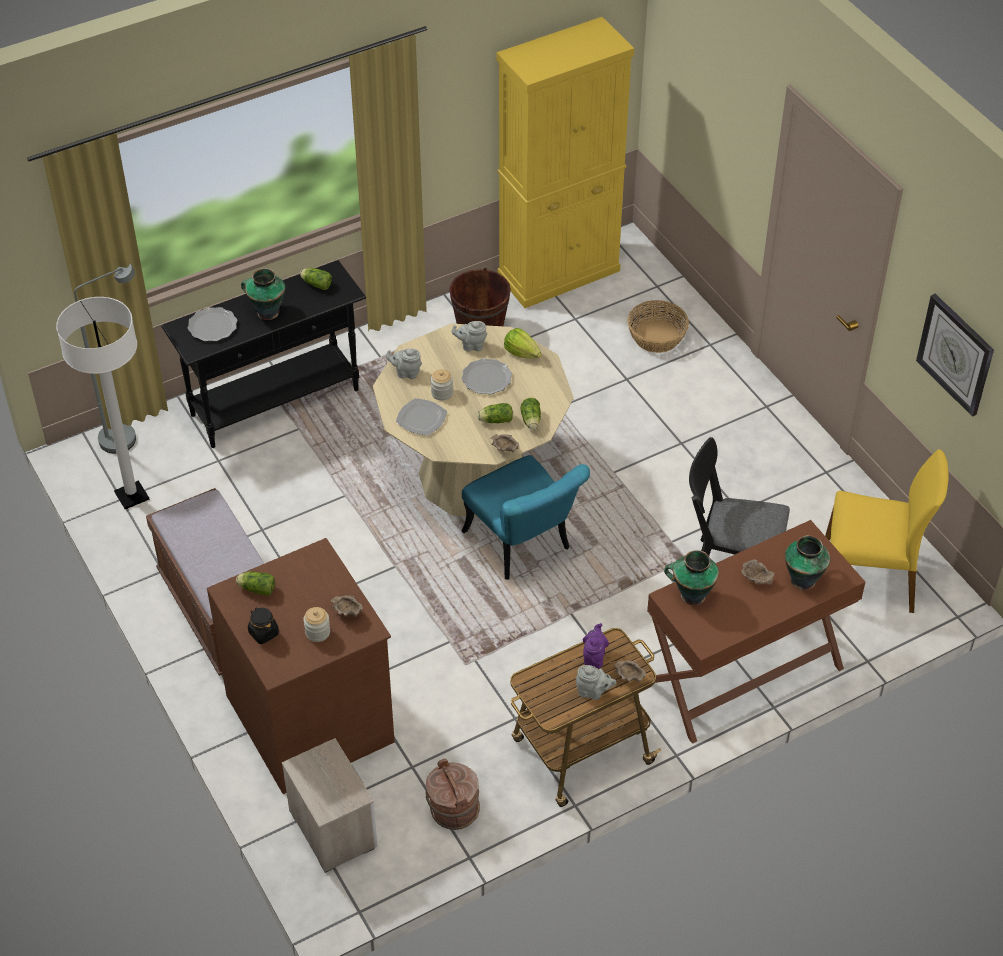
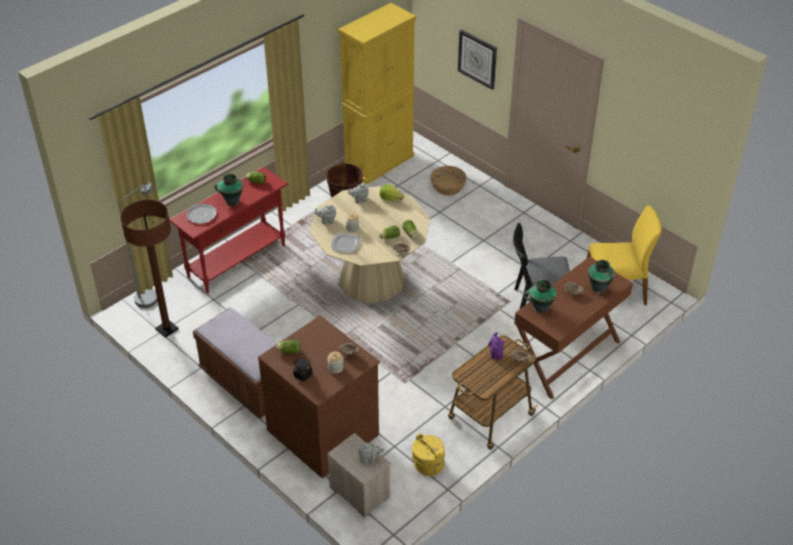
camera: 15 degrees left, 5 degrees down
(132, 496) = (167, 329): white floor lamp -> brown floor lamp
(276, 402) = (237, 261): black console table -> red console table
(453, 810) = (428, 465): brown bucket -> yellow bucket
(486, 378) = (375, 216): plate -> none
(523, 547) = (414, 312): turquoise chair -> none
(593, 692) = (503, 372): grey teapot -> grey teapot (370, 459)
(956, 354) = (650, 147): wall clock -> wall clock (477, 59)

